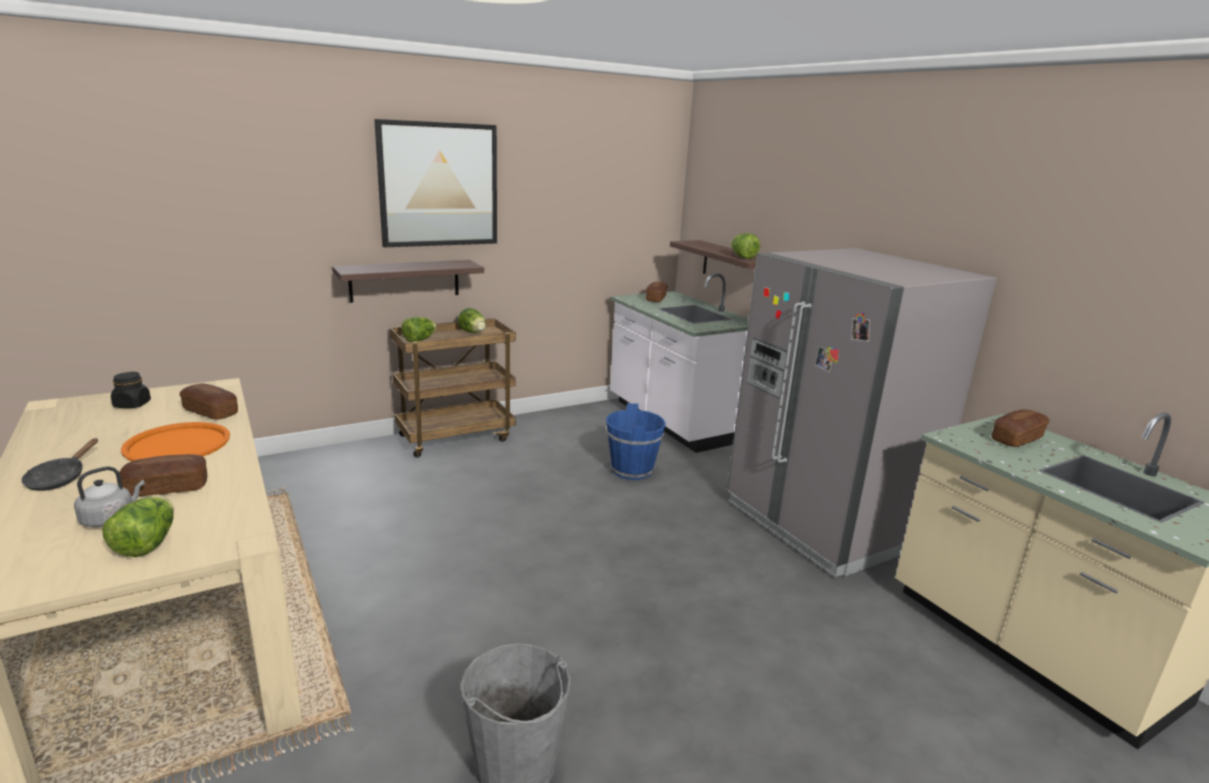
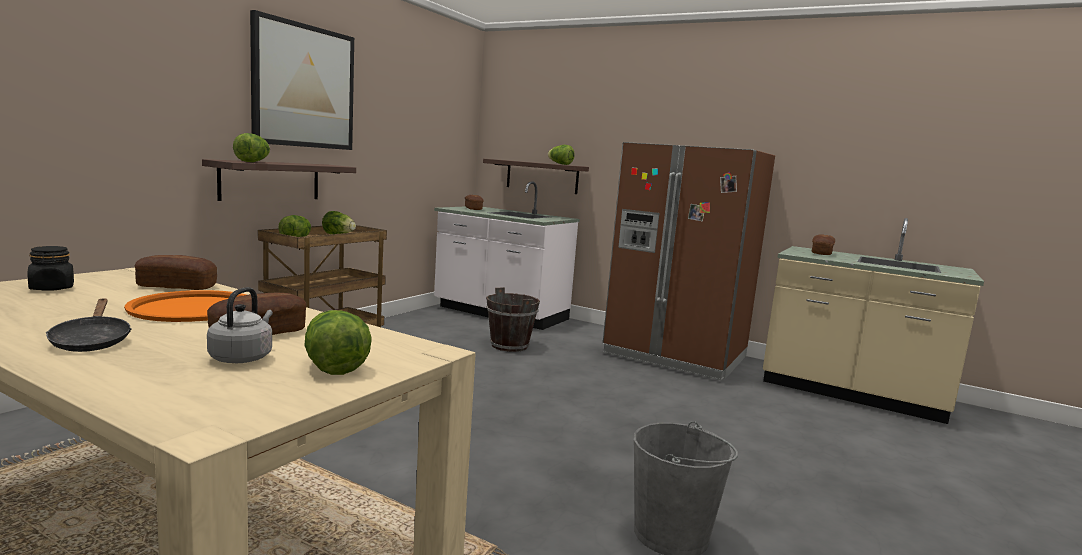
camera: 30 degrees left, 10 degrees down
(371, 269) = (253, 162): none -> lettuce
(632, 470) = (510, 346): blue bucket -> brown bucket
(823, 523) = (675, 355): grey fridge -> brown fridge

